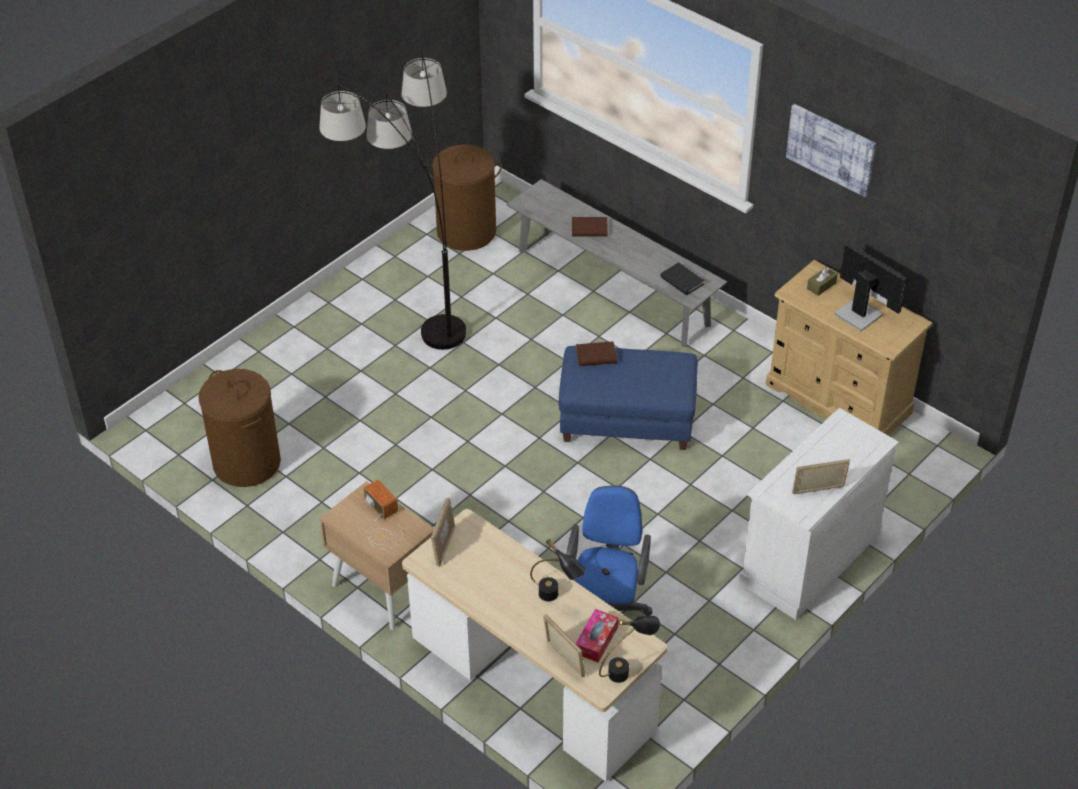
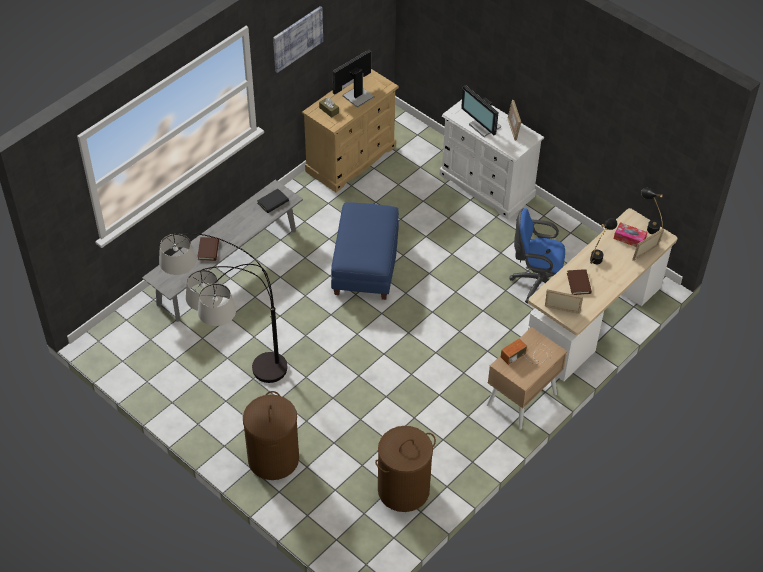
camera: 90 degrees left, 5 degrees up
(466, 232) = (149, 355): brown laundry basket -> brown laundry basket (273, 459)
(596, 356) = (348, 251): brown book -> brown book (579, 283)
(818, 456) = (484, 127): none -> monitor

